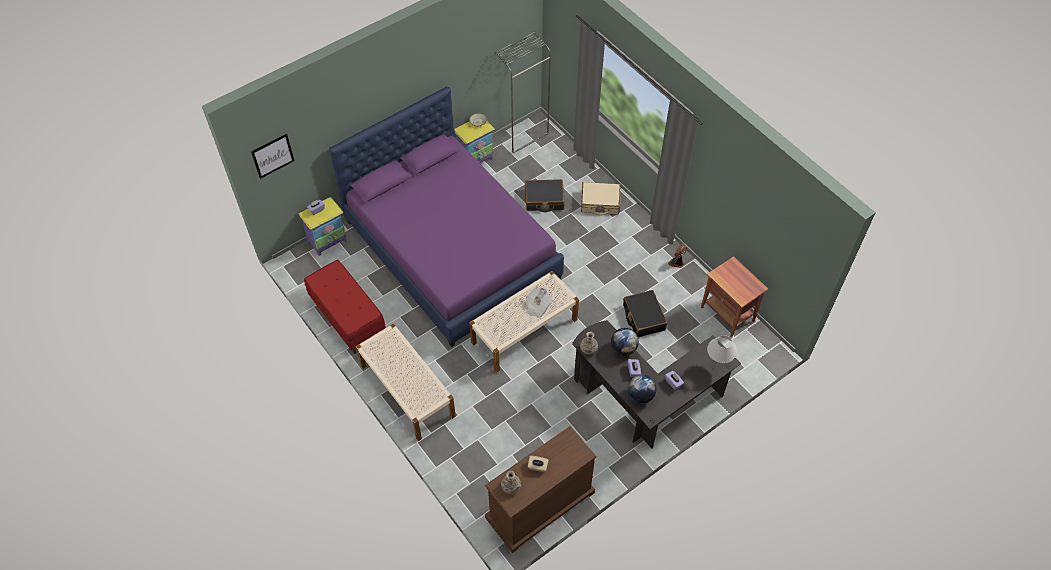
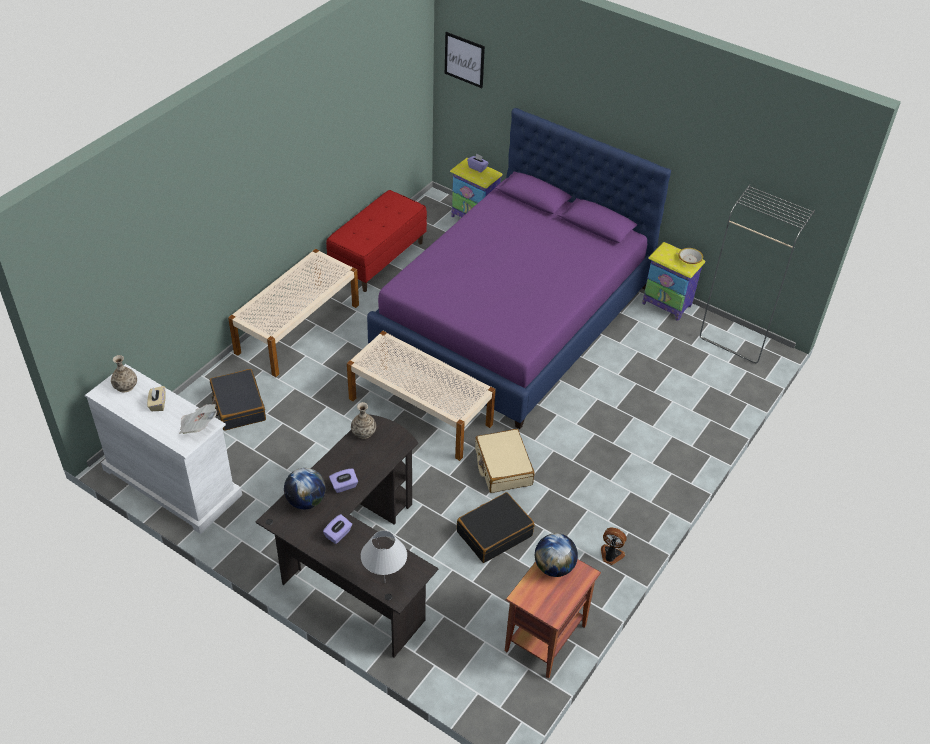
camera: 70 degrees right, 10 degrees down
(537, 307) = (430, 386): newspaper -> newspaper (198, 426)
(540, 506) = (170, 482): brown dresser -> white dresser
(544, 199) = (640, 385): black suitcase -> black suitcase (238, 406)
(600, 203) = (669, 444): beige suitcase -> beige suitcase (503, 467)
(623, 348) = (377, 468): globe -> globe (554, 567)

